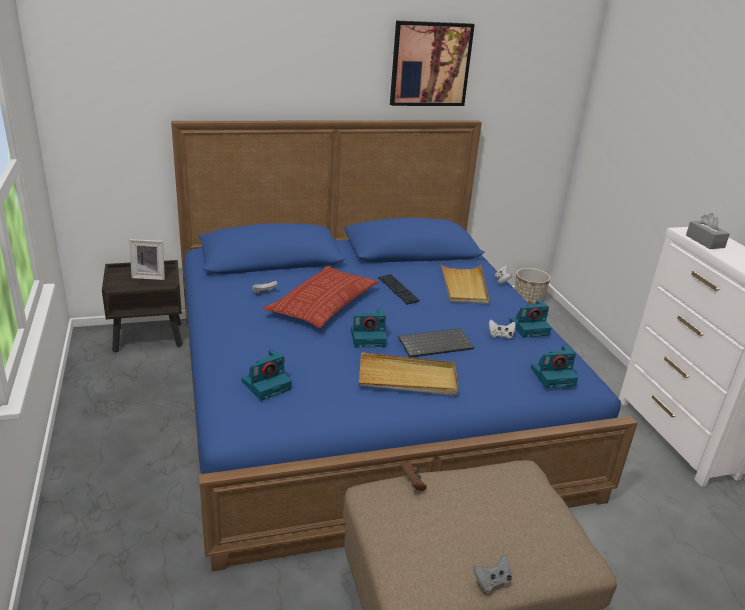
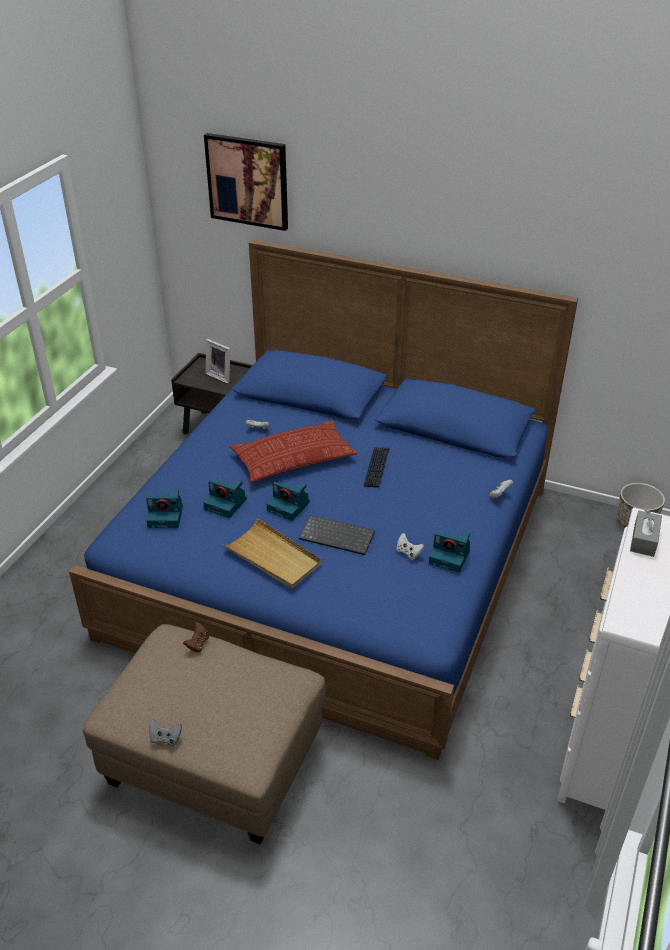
camera: 40 degrees right, 10 degrees up
(430, 64) = (520, 224): picture -> picture (248, 181)
(464, 286) = (447, 486): beige tray -> none
(553, 376) = (402, 612): camera -> camera (226, 504)

